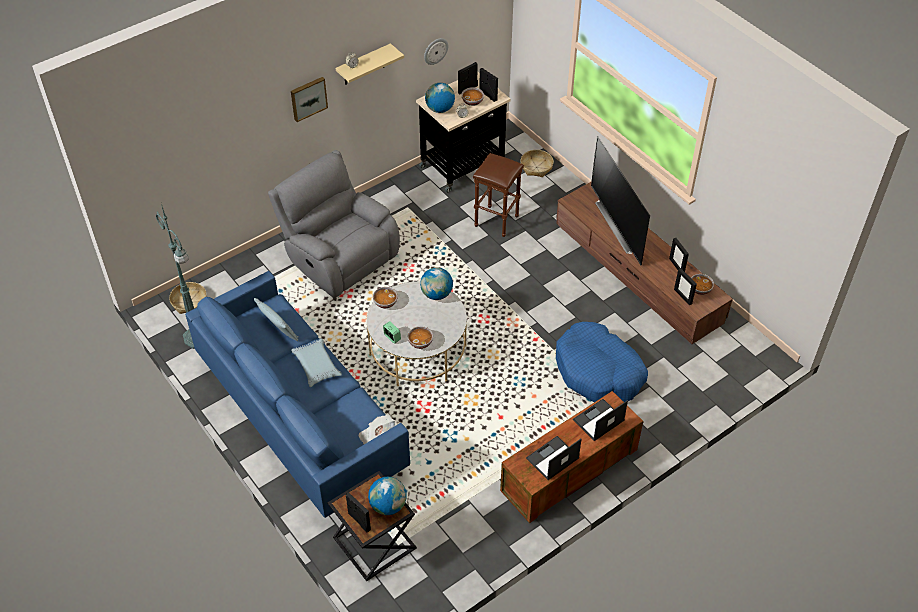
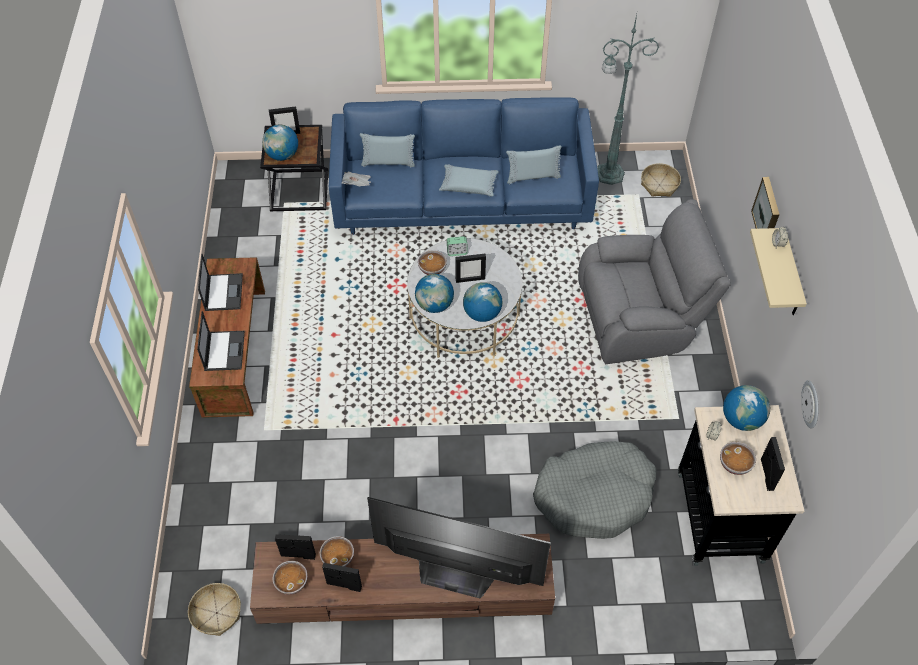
camera: 125 degrees right, 5 degrees up
(332, 432) = (388, 162): none -> blue pillow
(385, 303) = (504, 268): bowl -> bowl (338, 557)
(452, 323) = (434, 305): none -> globe
(488, 95) = (737, 489): picture frame -> picture frame (470, 279)
(497, 220) = (594, 495): brown stool -> grey dog bed
(536, 167) = (663, 603): basket -> basket (216, 613)
(598, 372) = (310, 448): blue dog bed -> none

